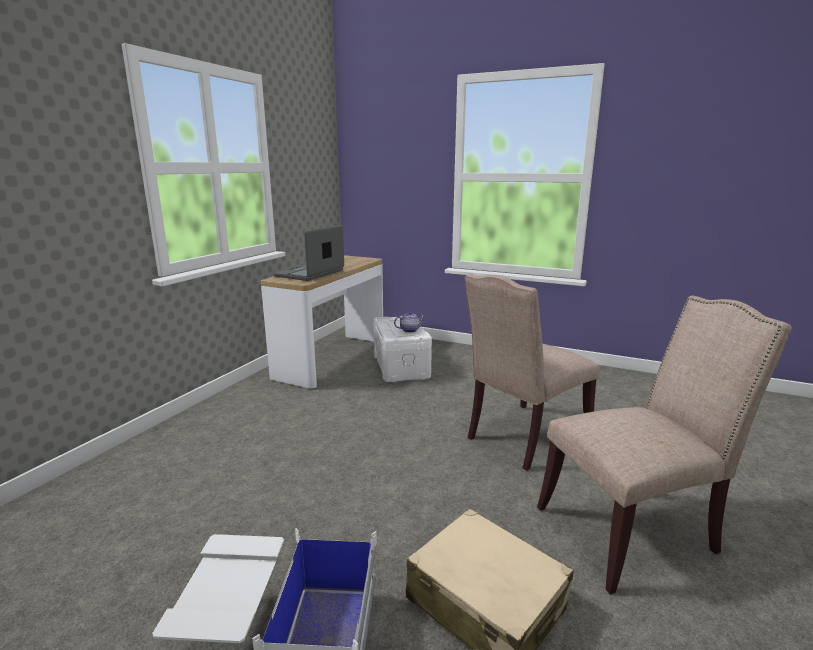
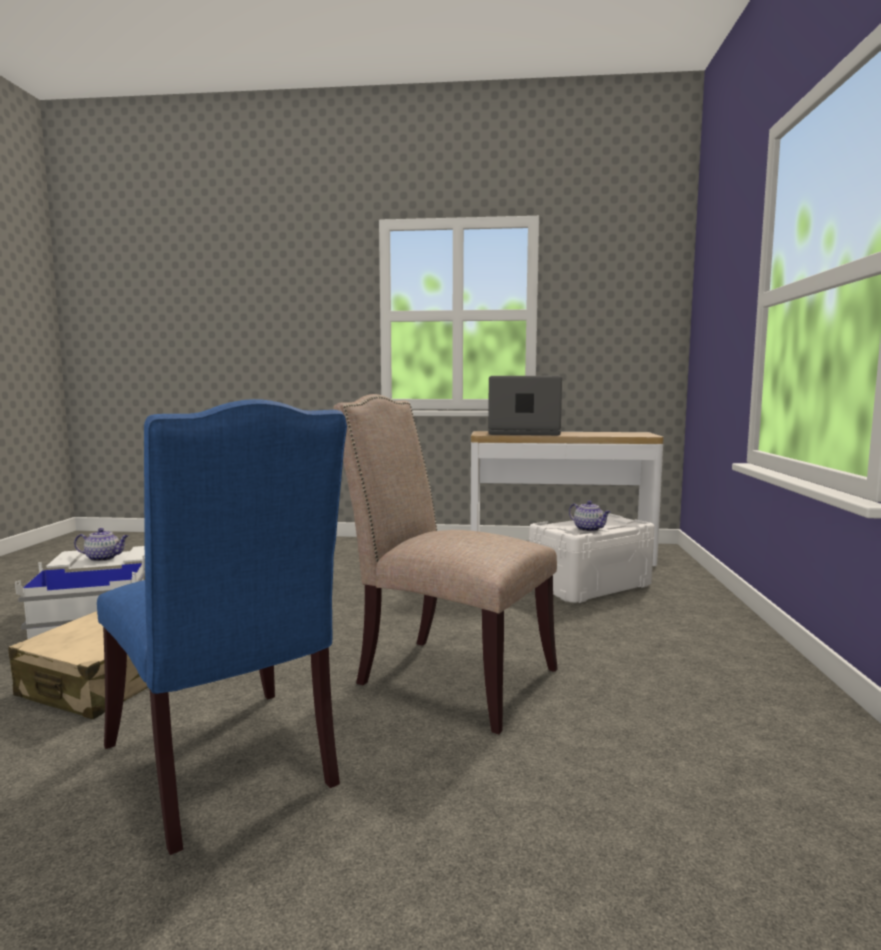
camera: 70 degrees right, 10 degrees down
(225, 584) = (104, 558): none -> teapot
(633, 530) = (228, 767): beige chair -> blue chair

